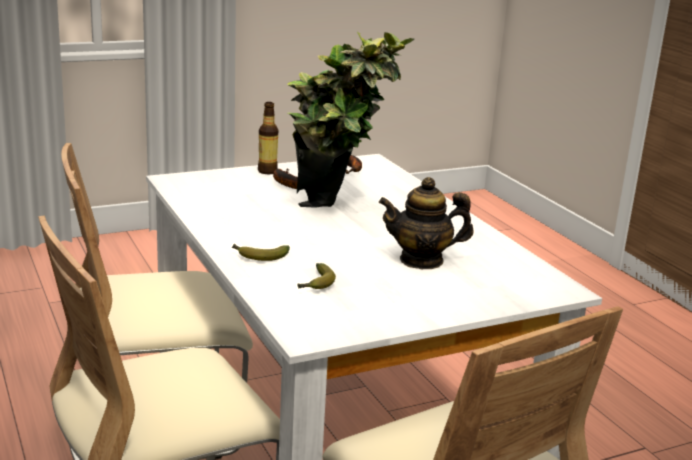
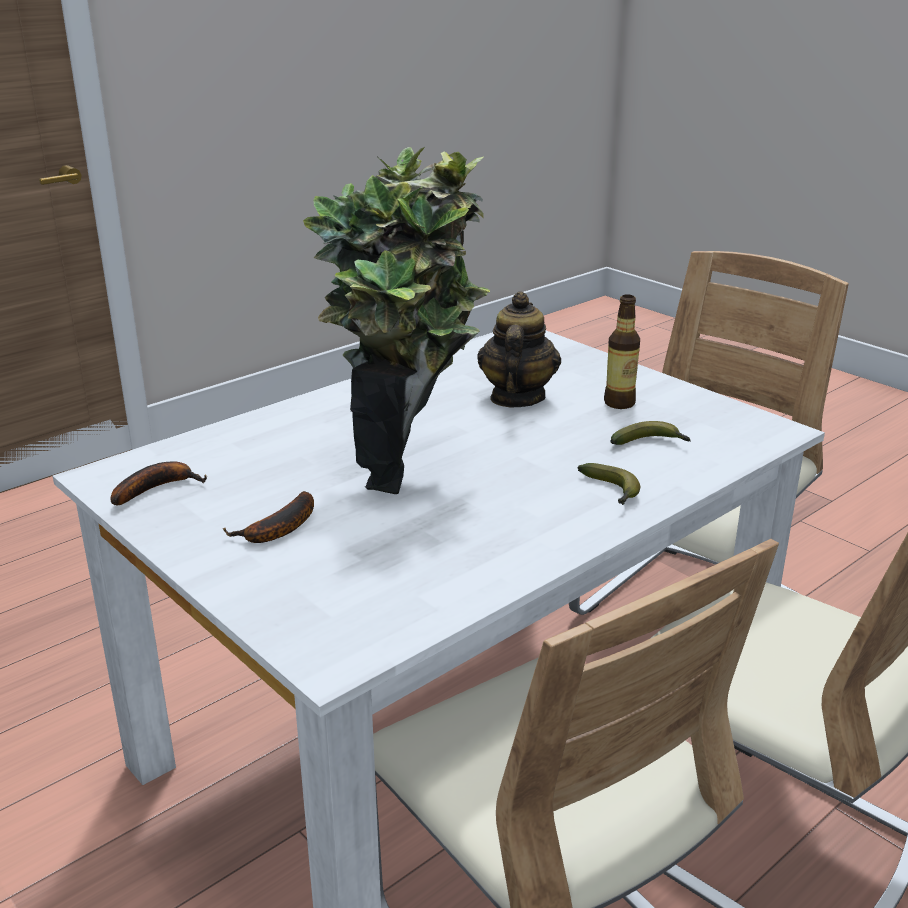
camera: 105 degrees left, 5 degrees up
(267, 171) = (218, 561): bottle -> bottle (619, 403)
(421, 260) = (516, 398): teapot -> teapot turned 150 degrees counterclockwise

